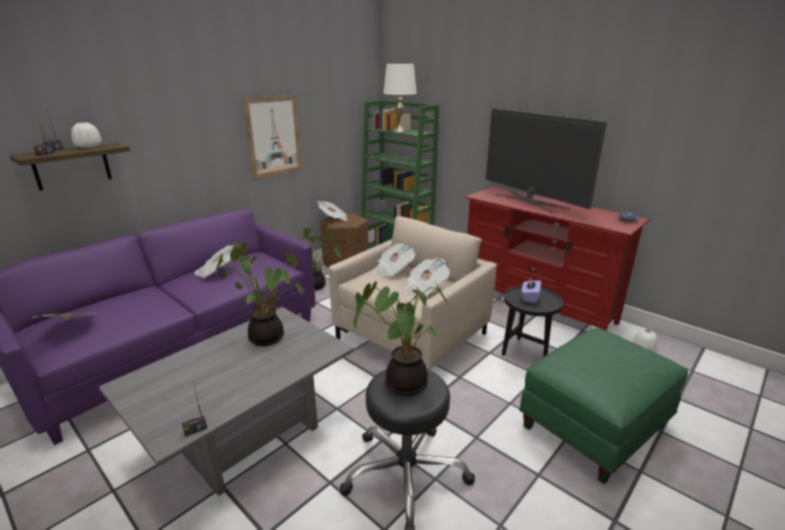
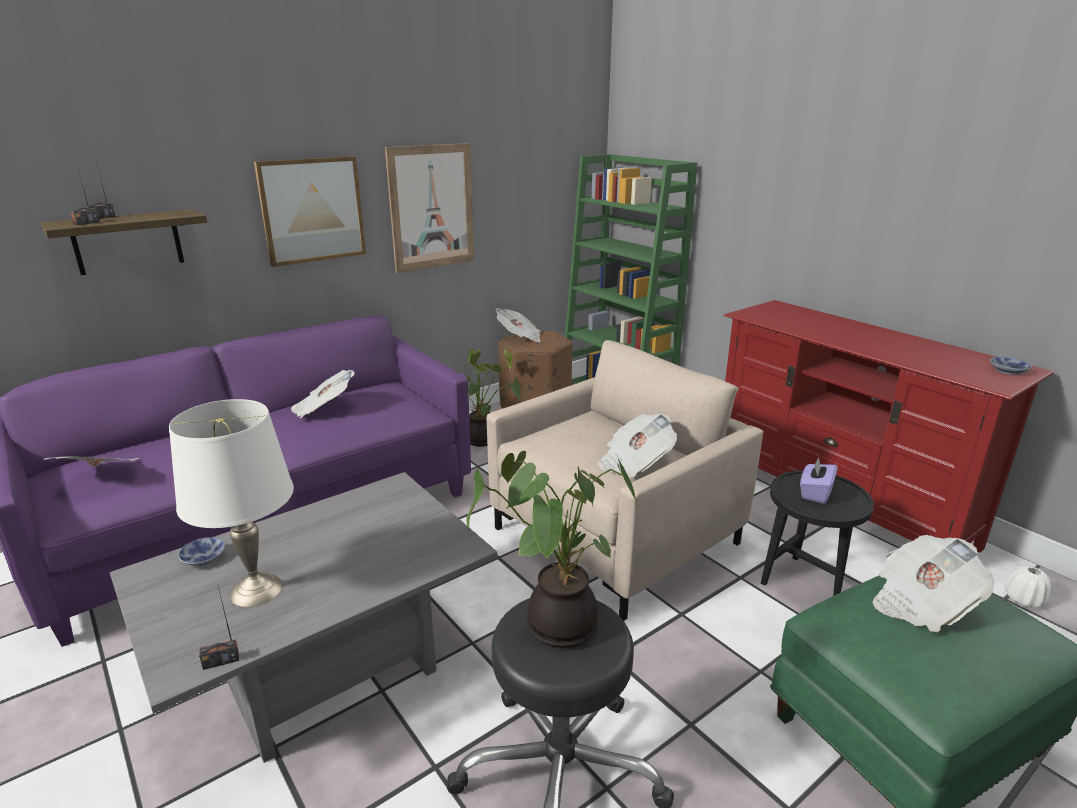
camera: 10 degrees right, 0 degrees up
(89, 147) = (151, 214): white vase -> none
(161, 371) = (202, 559): none -> bowl
(196, 140) = (312, 210): none -> picture
(268, 336) = (371, 518): potted plant -> none
(393, 270) = (591, 427): newspaper -> newspaper (921, 603)
(399, 131) = (631, 203): white table lamp -> white table lamp (255, 590)
(530, 201) = (836, 328): television -> none

